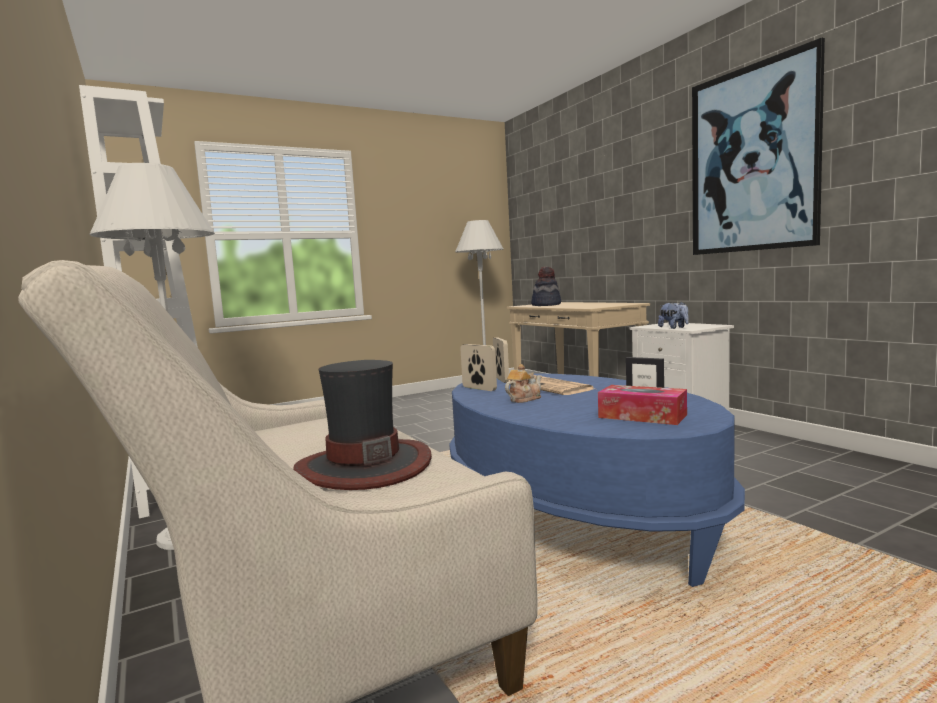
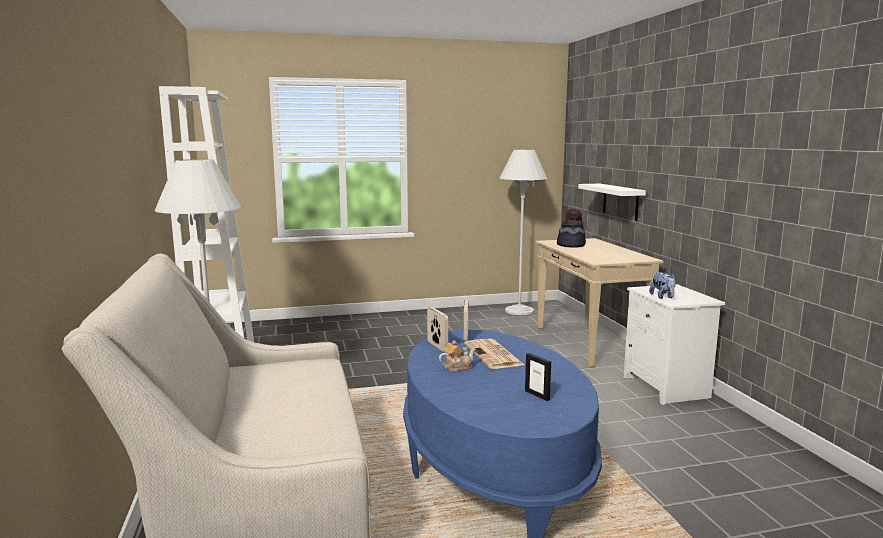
camera: 15 degrees right, 5 degrees up
(363, 466) = (290, 419): hat -> none
(586, 259) = (620, 201): none -> white shelf
(642, 416) = (520, 407): tissue box -> none
(752, 159) = (758, 142): picture -> none

